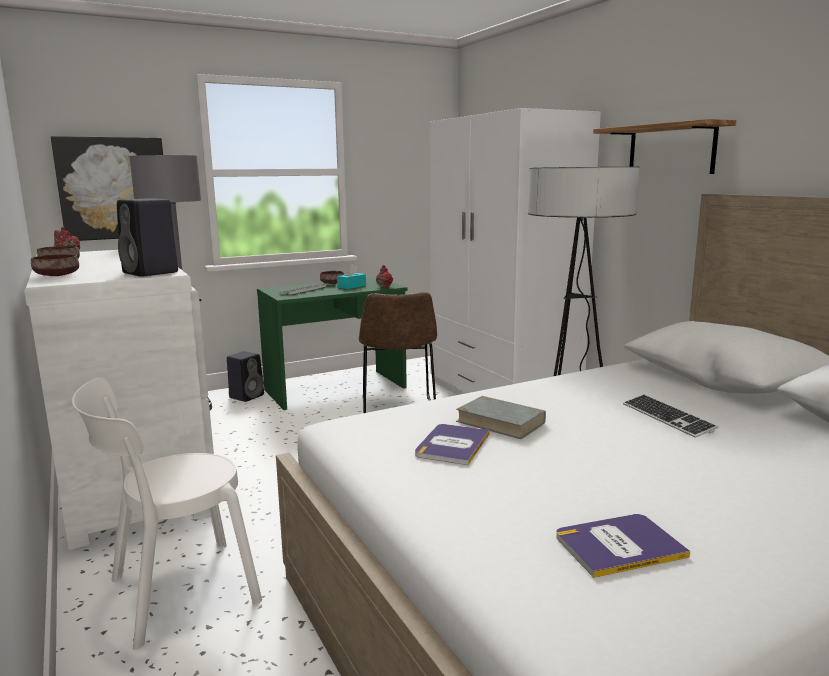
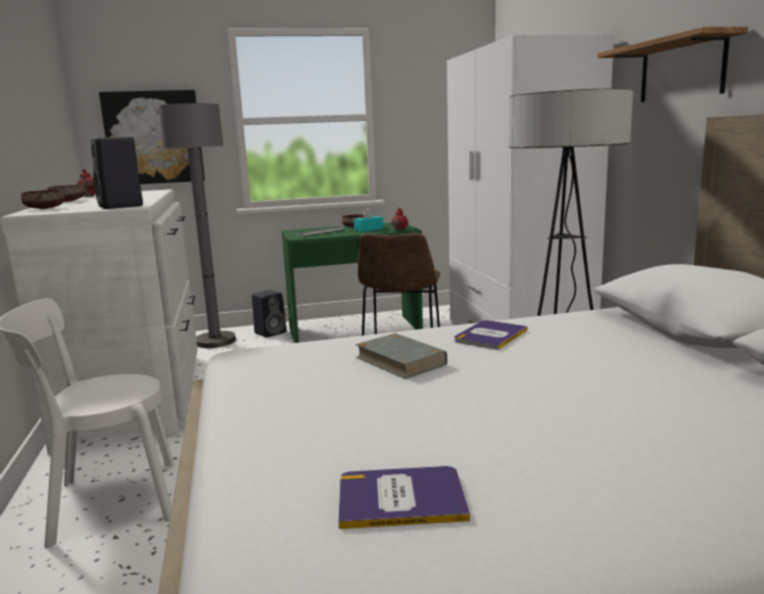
camera: 15 degrees right, 0 degrees up
(452, 445) = (330, 380): book -> book (490, 336)
(667, 418) = (591, 368): keyboard -> none

